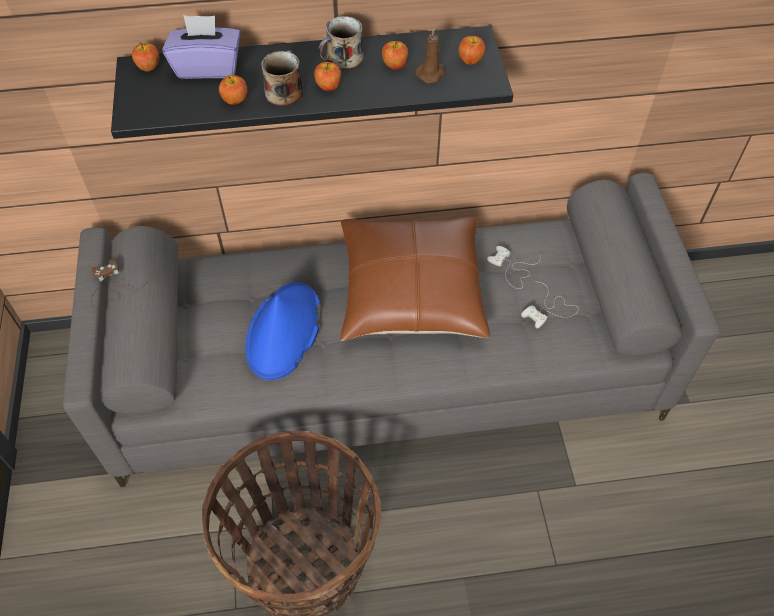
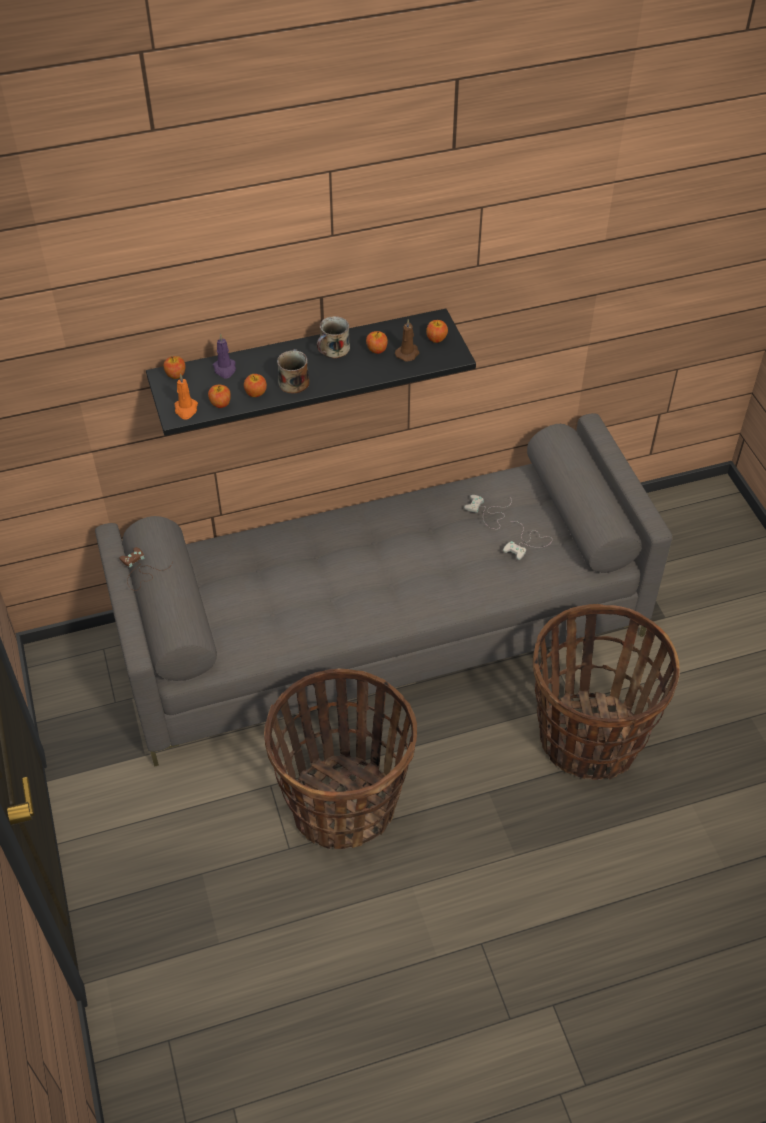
camera: 10 degrees left, 5 degrees down
(146, 110) = (186, 409): none -> orange candle
(208, 67) = (225, 369): purple tissue box -> purple candle
(284, 332) = (295, 593): blue hat -> none
(328, 86) = (328, 373): apple -> apple (220, 404)
(411, 291) = (401, 544): brown pillow -> none
(585, 531) = (588, 738): none -> basket

